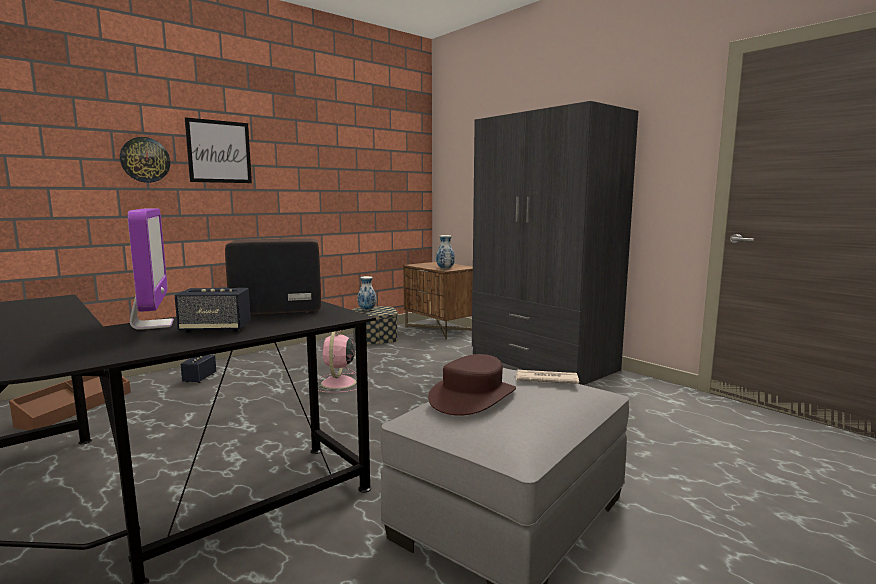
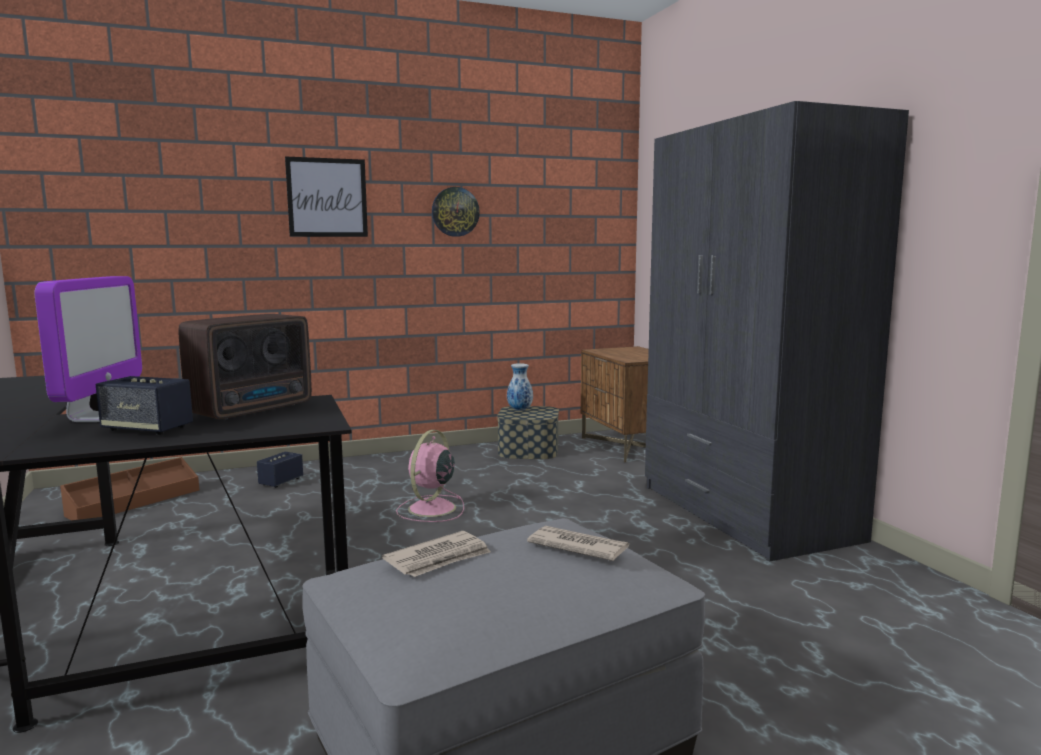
camera: 20 degrees right, 0 degrees up
(145, 160) = (237, 211): wall clock -> wall clock (455, 212)
(275, 310) = (255, 409): radio -> radio turned 120 degrees clockwise
(444, 269) = (630, 358): vase -> none
(472, 397) = (439, 558): brown hat -> newspaper

